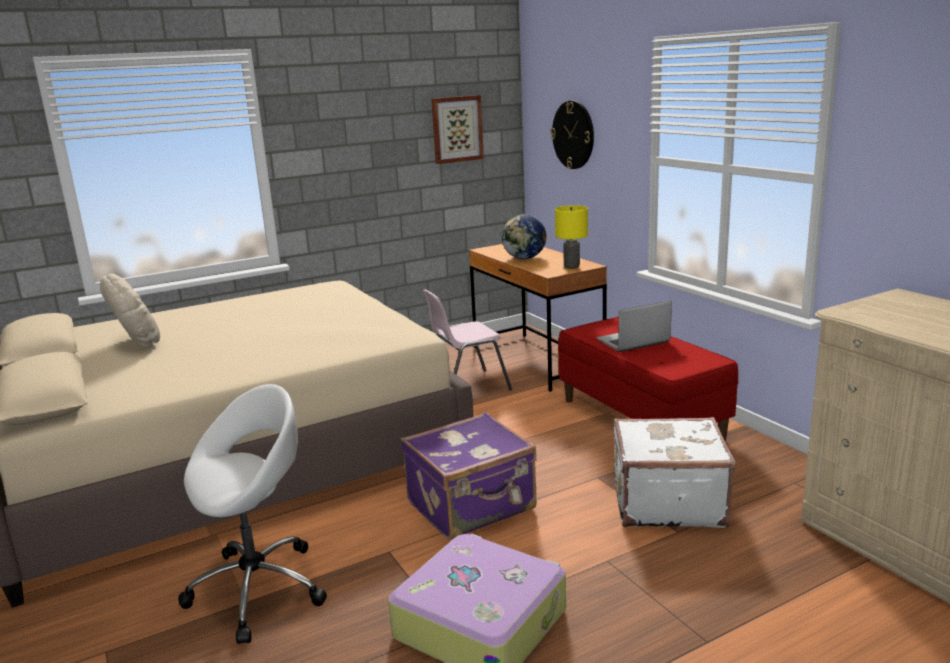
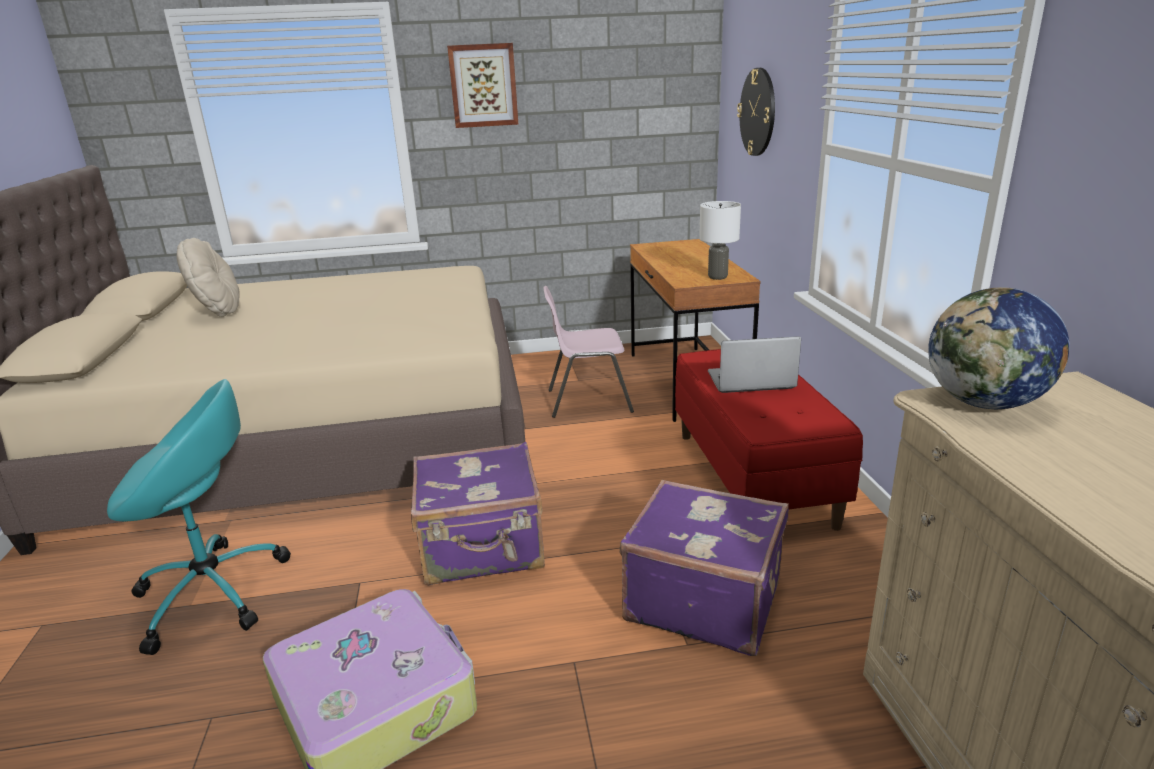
camera: 20 degrees right, 5 degrees up
(260, 587) = (215, 592): white office chair -> turquoise office chair
(456, 129) = (632, 101): picture -> picture (483, 85)
(524, 258) = (677, 261): globe -> globe (985, 403)
(572, 267) = (719, 277): yellow table lamp -> white table lamp
(666, 502) = (703, 599): white suitcase -> purple suitcase

